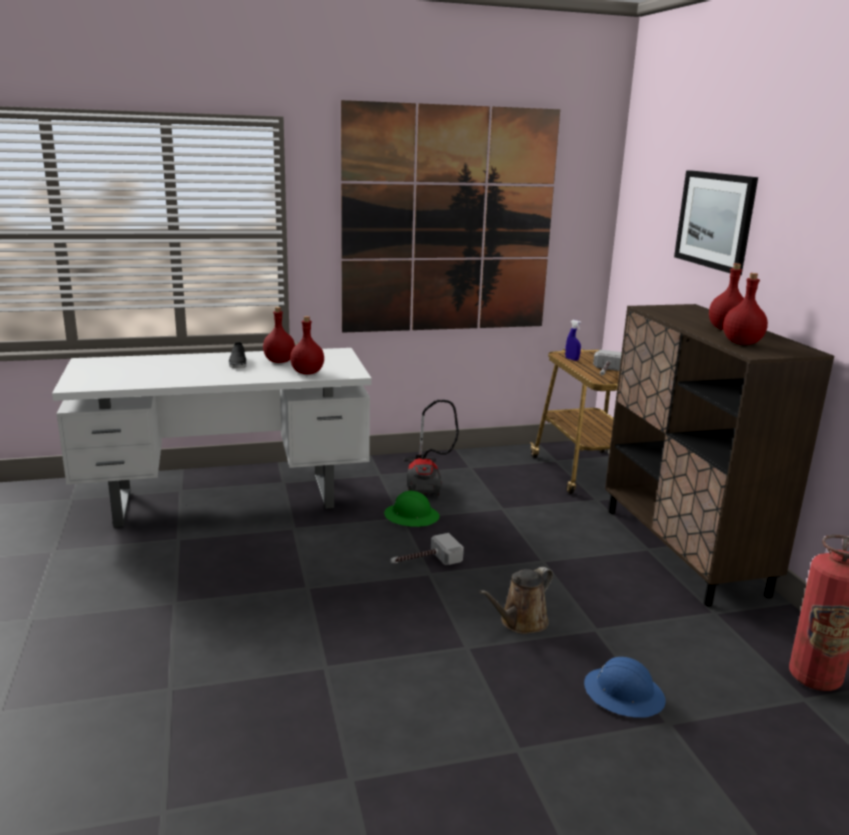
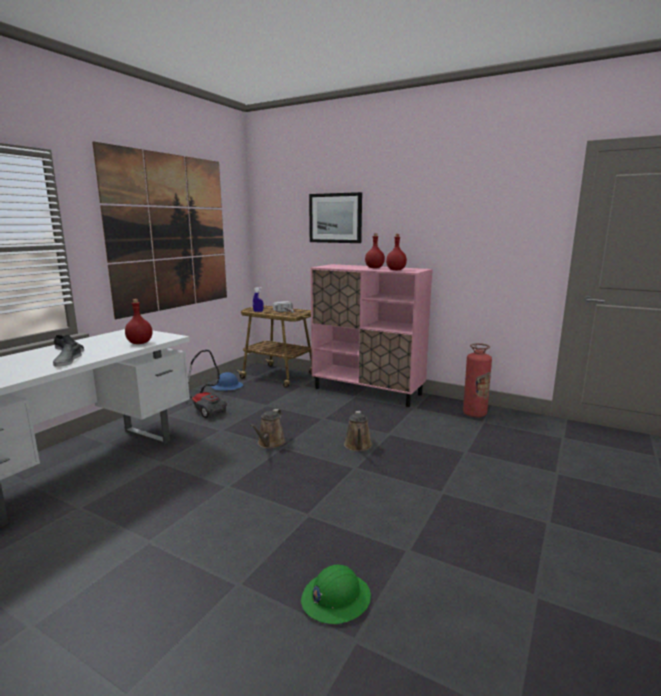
camera: 45 degrees left, 5 degrees down
(210, 376) = (67, 361): none -> grey shoe
(279, 361) = (101, 343): red bottle -> none
(411, 516) = (225, 427): green hard hat -> green hard hat (335, 598)
(424, 561) = (270, 443): hammer -> brown watering can
(623, 693) = (437, 450): blue hard hat -> blue hard hat (227, 386)
(683, 550) = (368, 391): brown cabinet -> pink cabinet

